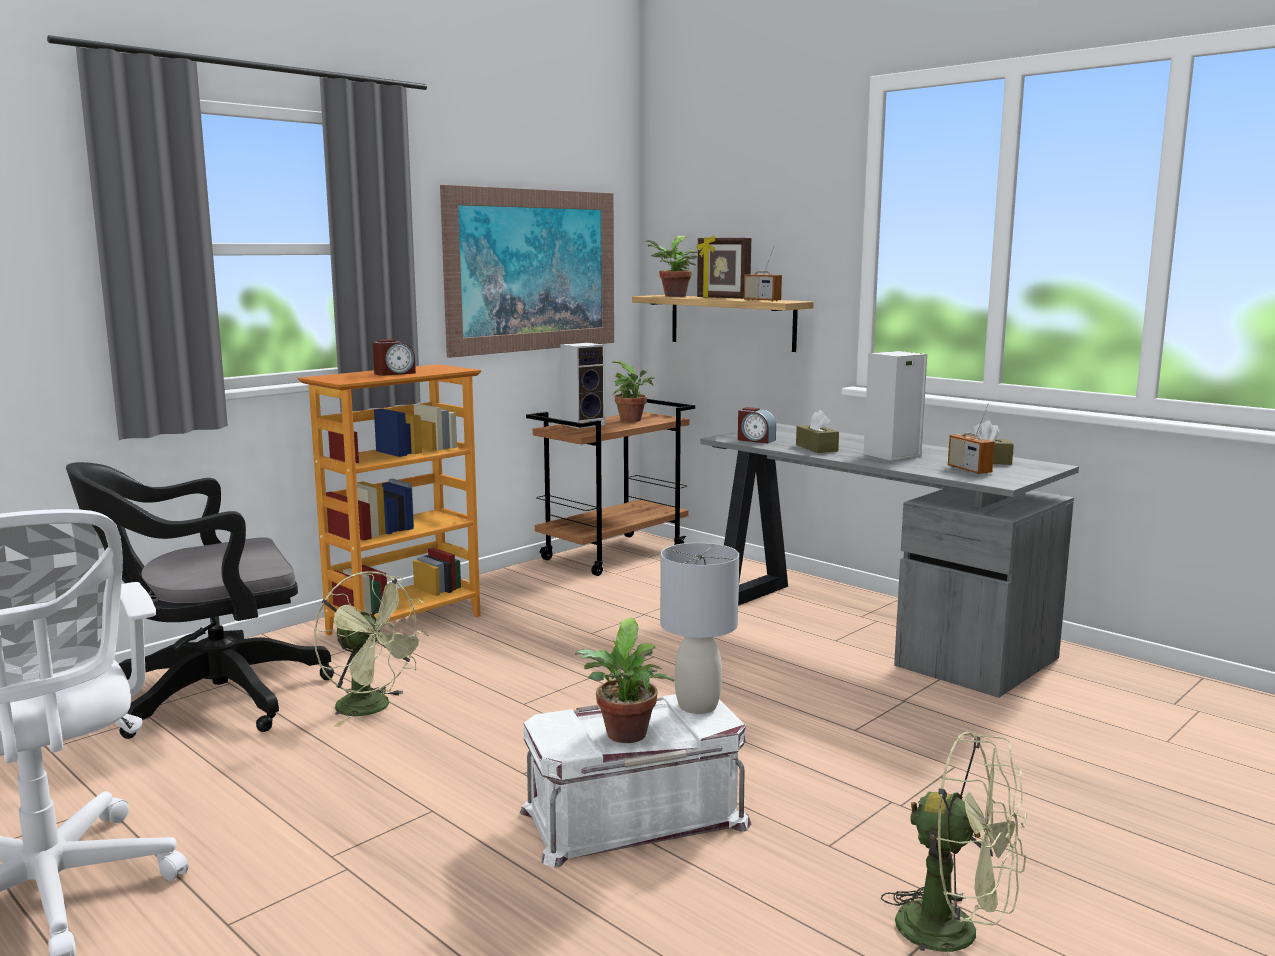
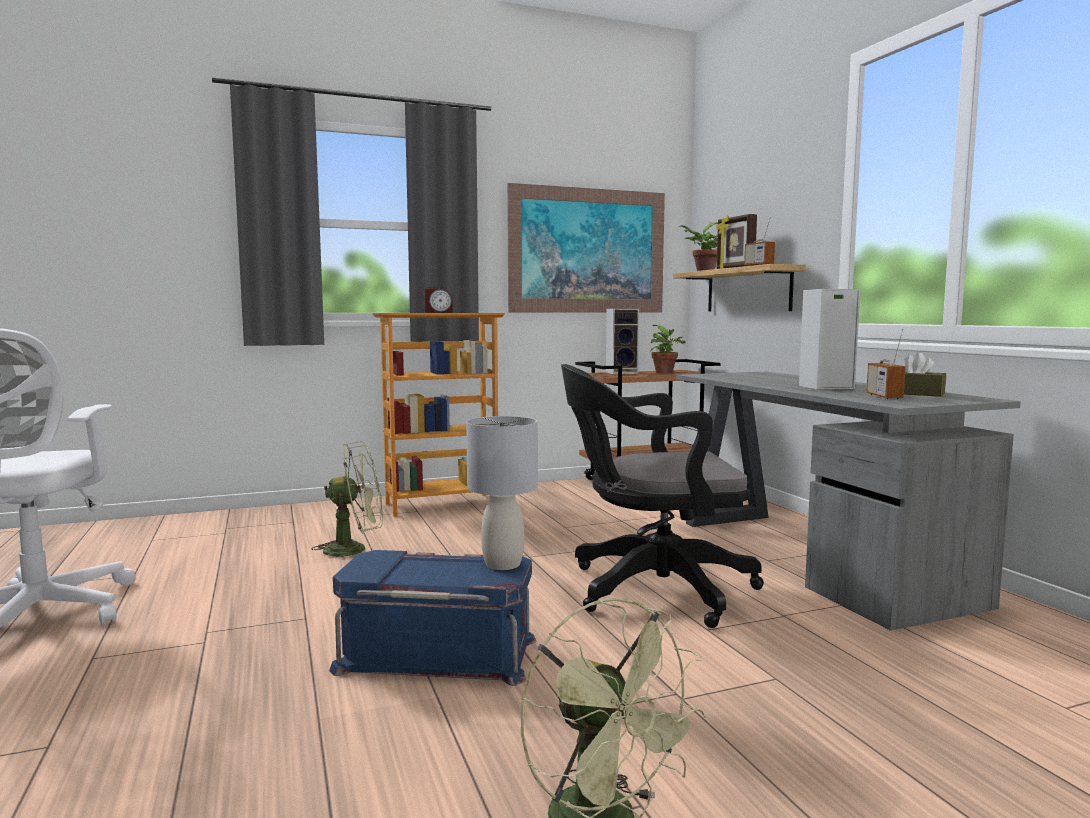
camera: 25 degrees right, 5 degrees down
(208, 699) = (268, 528): black office chair -> black office chair (651, 589)
(372, 709) = (354, 549): green fan -> green fan turned 75 degrees counterclockwise
(625, 737) = (417, 575): potted plant -> none
(633, 816) = (438, 653): white storage box -> blue storage box
(755, 440) = (720, 376): alarm clock -> none
(816, 448) = (763, 381): brown tissue box -> none

